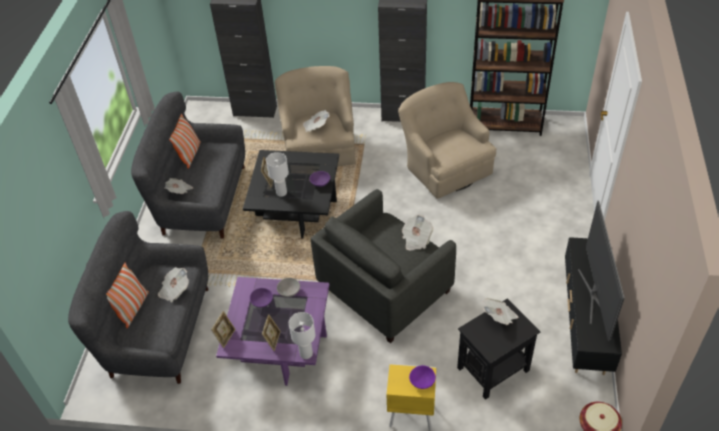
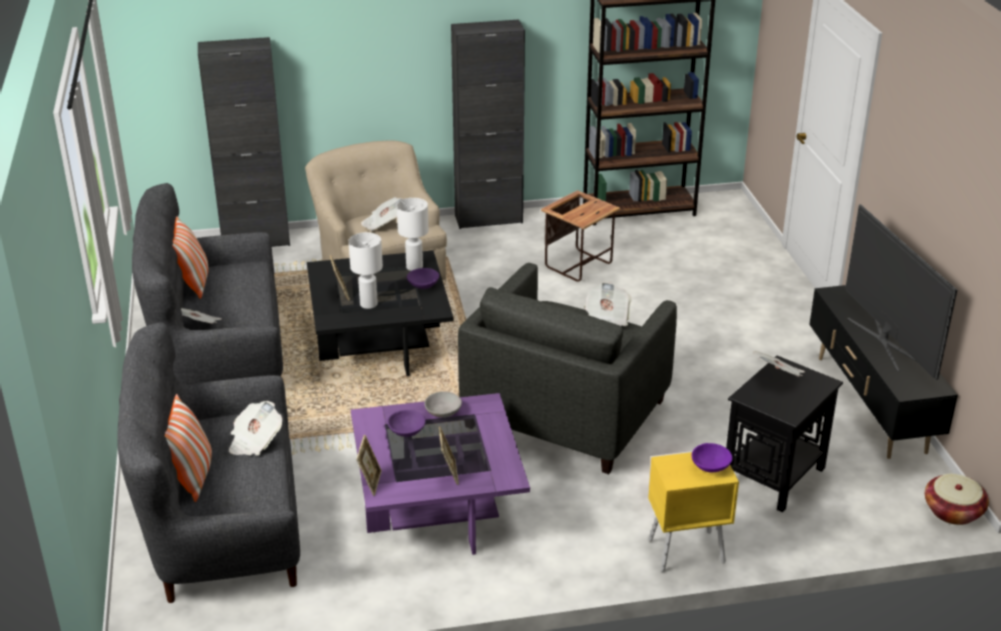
camera: 20 degrees left, 15 degrees down
(306, 353) = (509, 479): white table lamp -> white table lamp (414, 267)
(444, 166) = (579, 265): beige armchair -> side table

